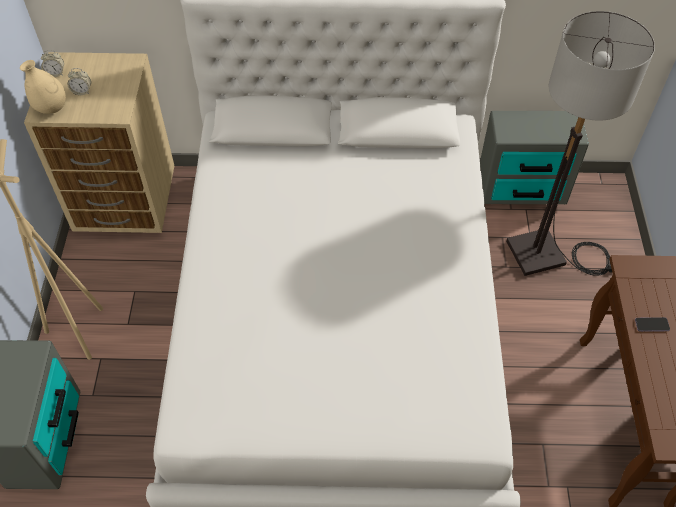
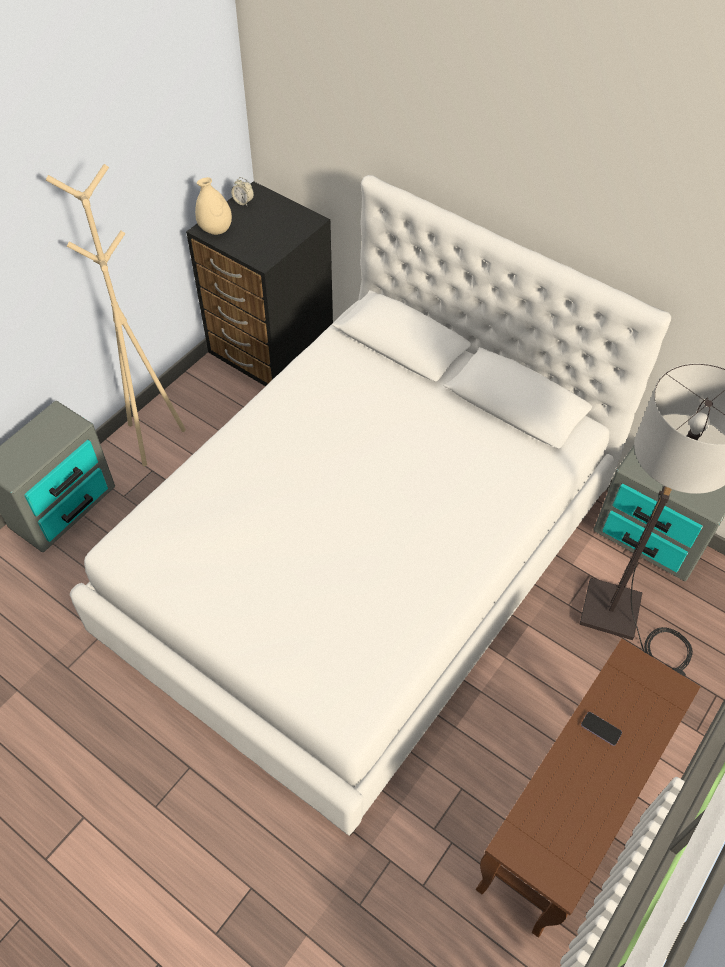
camera: 35 degrees right, 0 degrees up
(82, 91) = (251, 227): alarm clock -> none
(126, 204) = (271, 354): beige dresser -> black dresser

